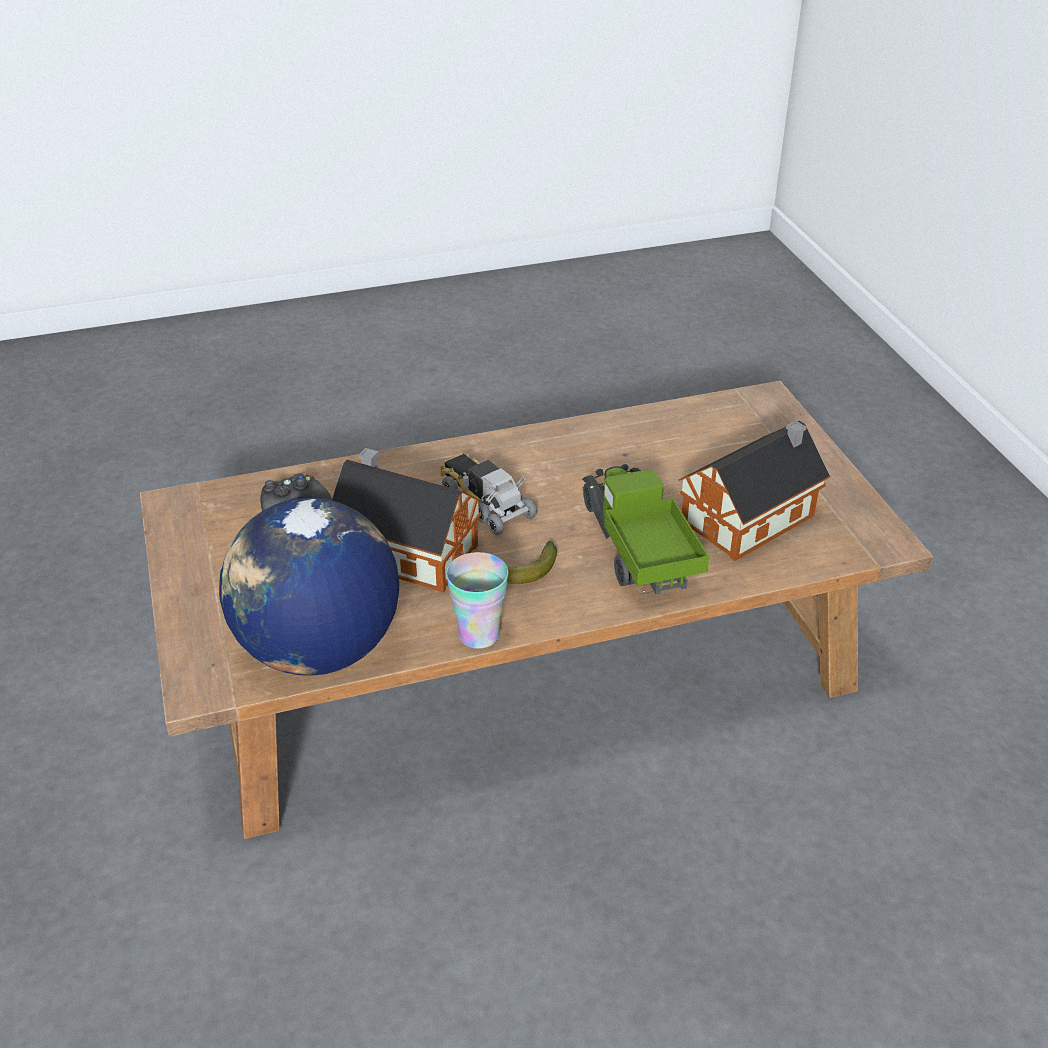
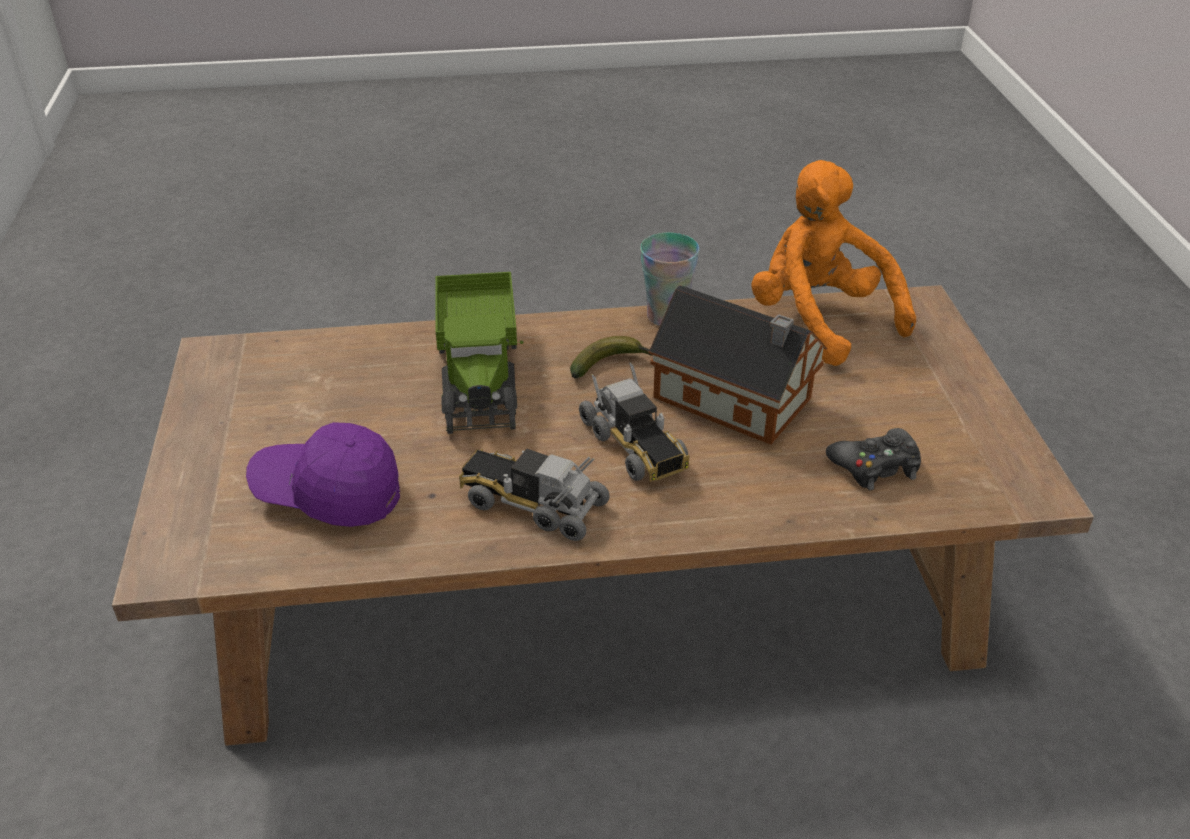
camera: 170 degrees left, 0 degrees up
(318, 650) = (819, 320): globe -> orange plush toy
(550, 455) = (532, 504): none -> toy truck
(698, 446) = (328, 494): none -> purple cap
(752, 517) = (331, 393): toy house -> none

